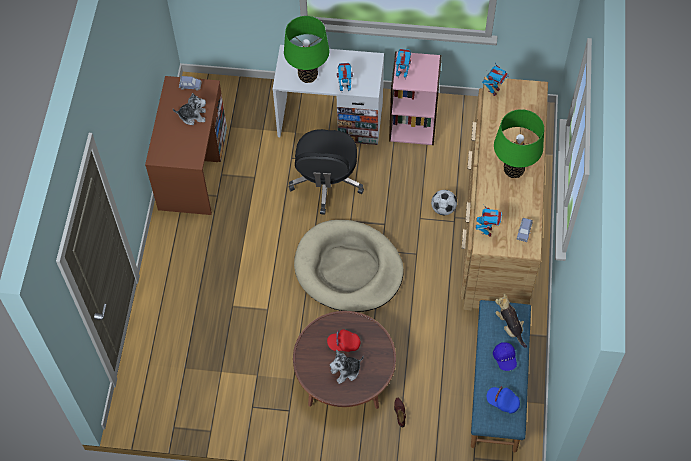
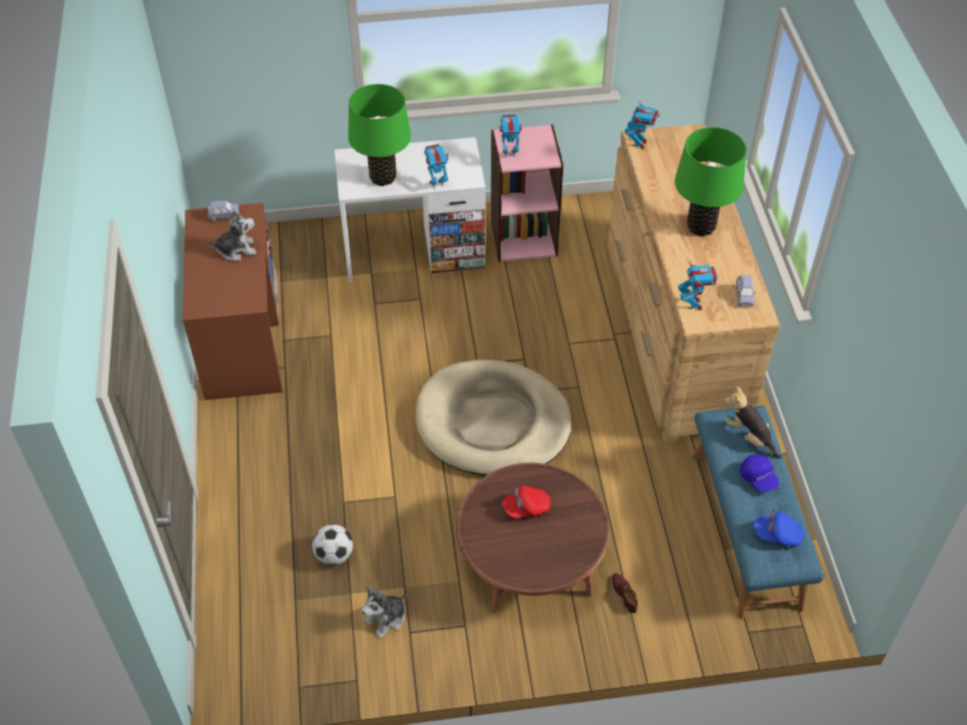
camera: 15 degrees left, 10 degrees down
(326, 182) = (430, 324): black office chair -> none
(346, 371) = (541, 543): plush toy -> plush toy (386, 618)
(443, 209) = (595, 326): football -> football (334, 555)

